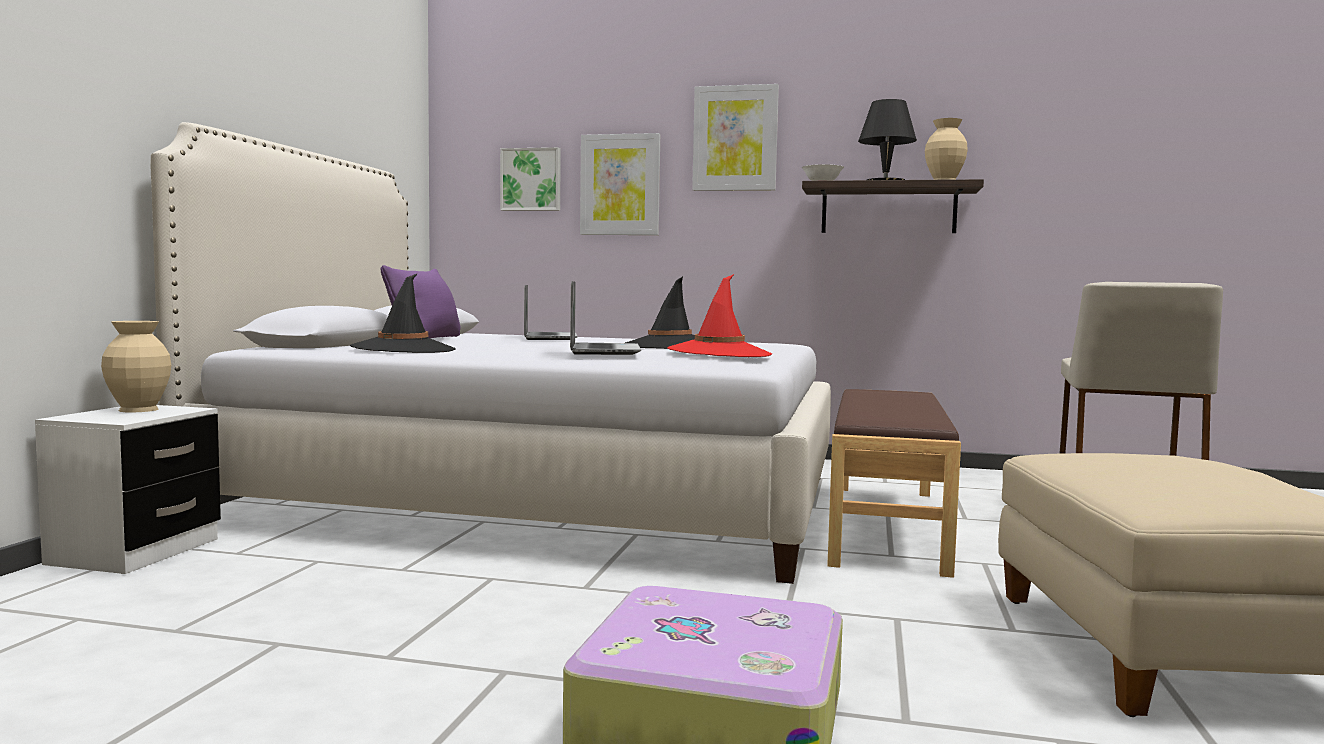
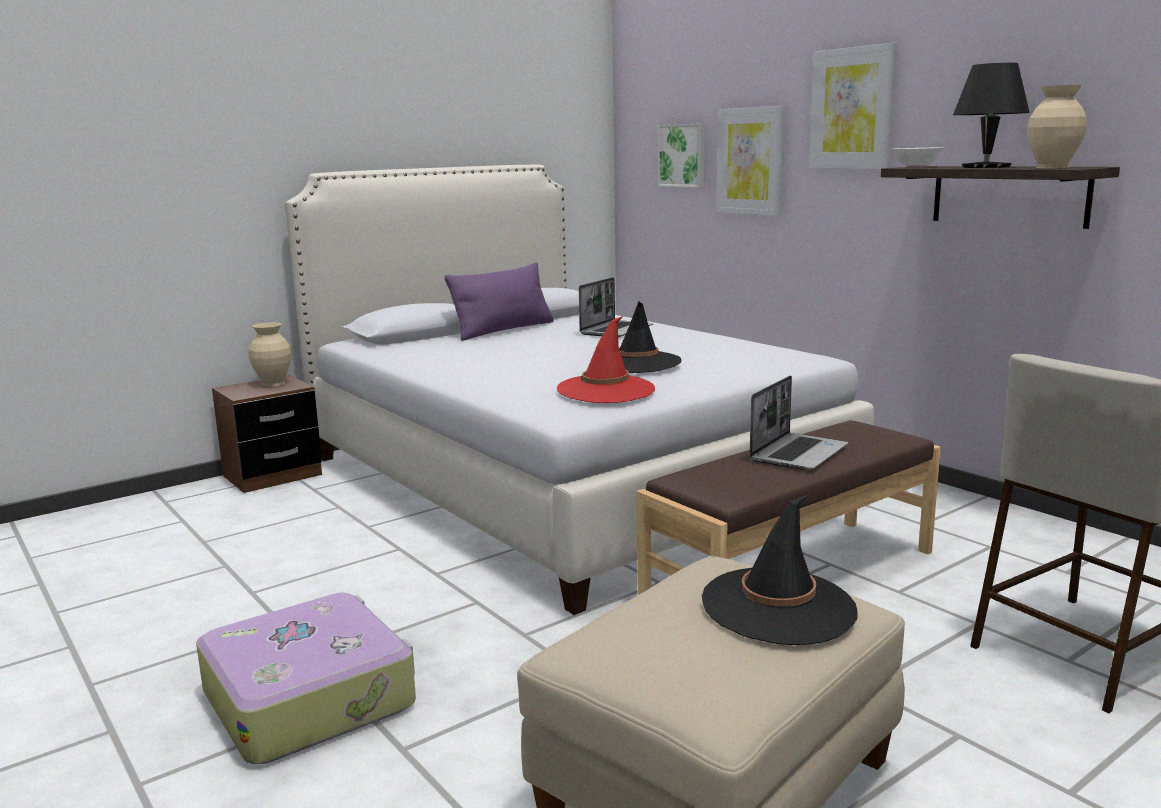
camera: 40 degrees right, 10 degrees up
(135, 552) = (273, 476): white nightstand -> brown nightstand
(404, 349) = (425, 352): black hat -> black hat (778, 606)
(603, 351) = (528, 375): laptop -> laptop (798, 453)

